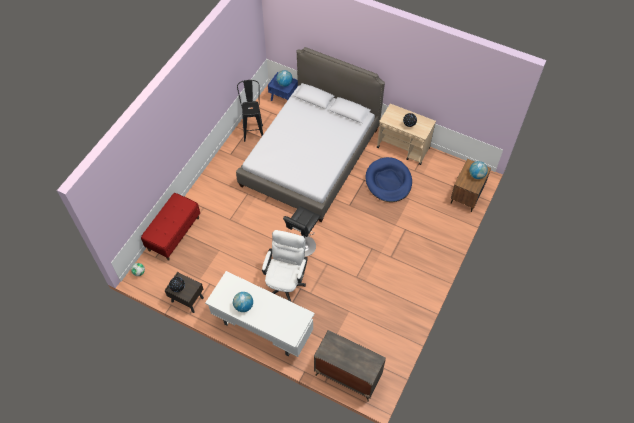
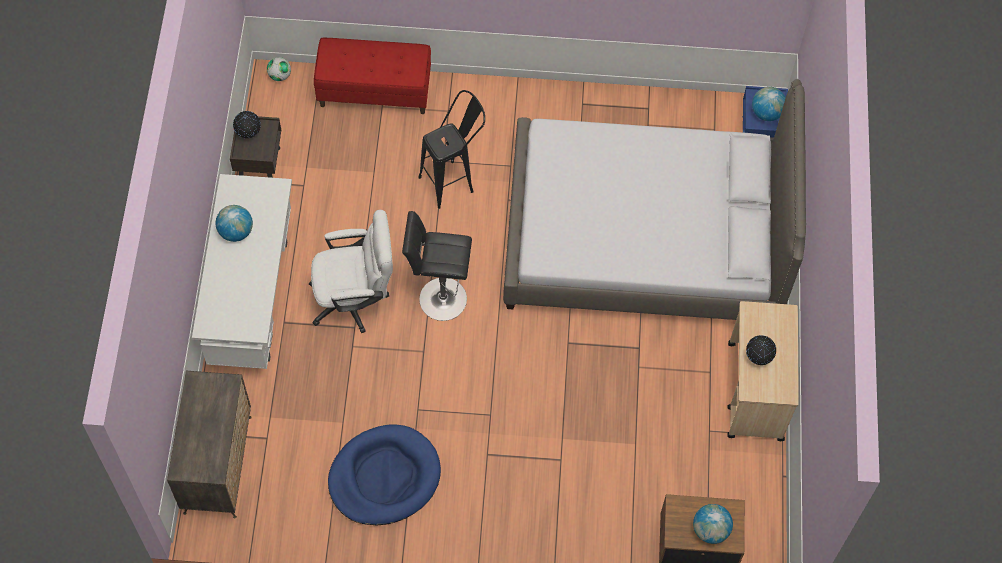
camera: 65 degrees right, 5 degrees up
(253, 130) = (656, 116): black stool -> black stool (453, 181)
(388, 181) = (657, 392): blue dog bed -> blue dog bed (384, 477)

